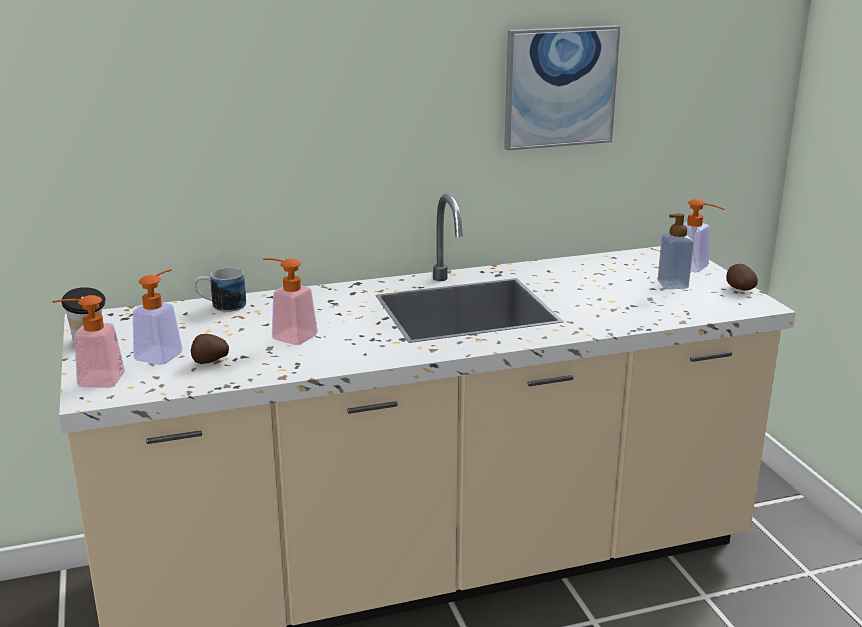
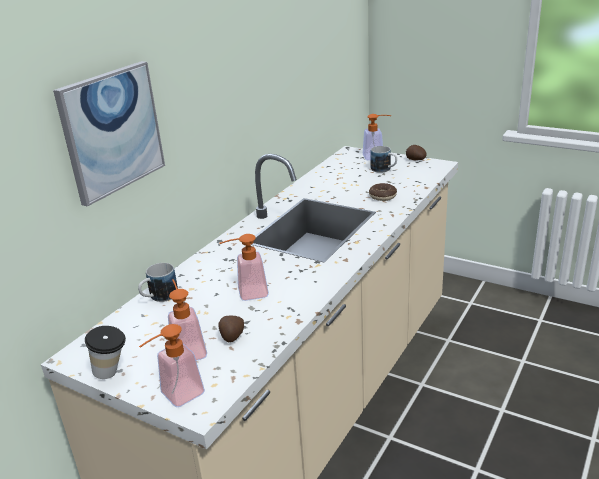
camera: 40 degrees left, 5 degrees up
(559, 87) = (285, 61): picture -> picture (112, 131)
(606, 310) = (382, 196): none -> donut
(672, 285) = (384, 170): soap dispenser -> mug

